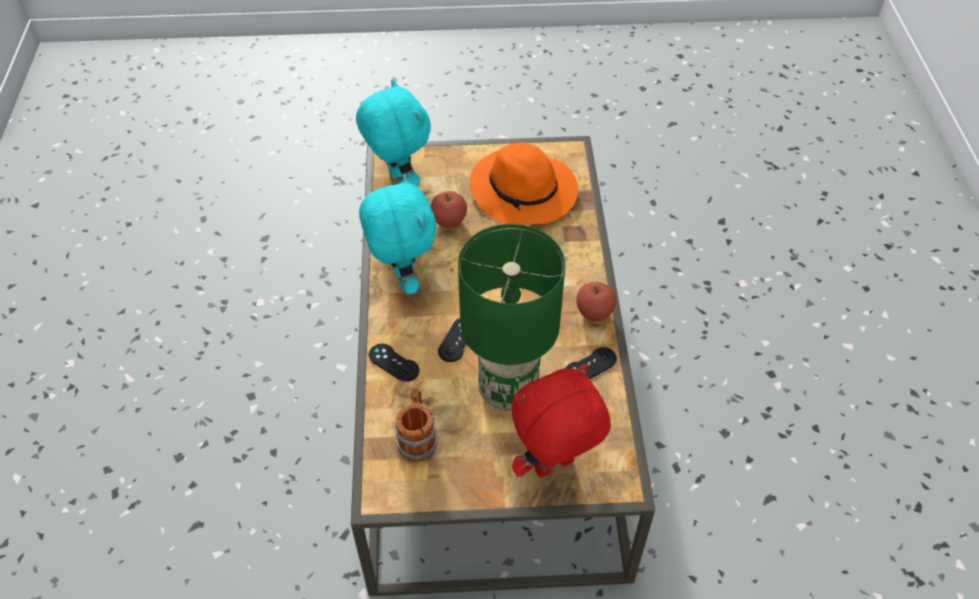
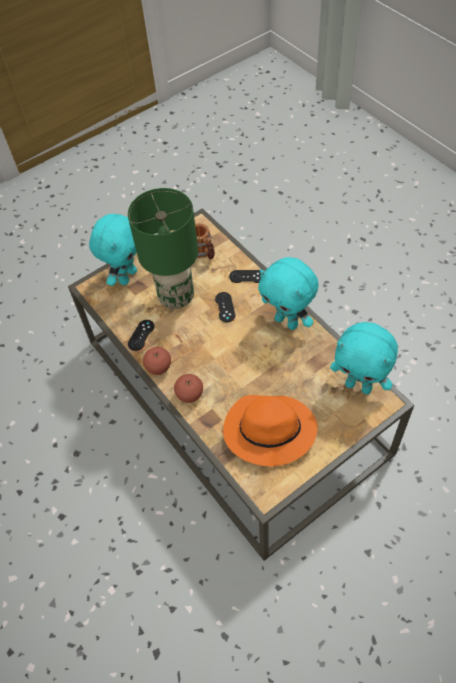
camera: 150 degrees right, 5 degrees up
(449, 221) = (297, 376): apple -> apple (190, 395)
(554, 468) = (127, 276): red plush toy -> turquoise plush toy

